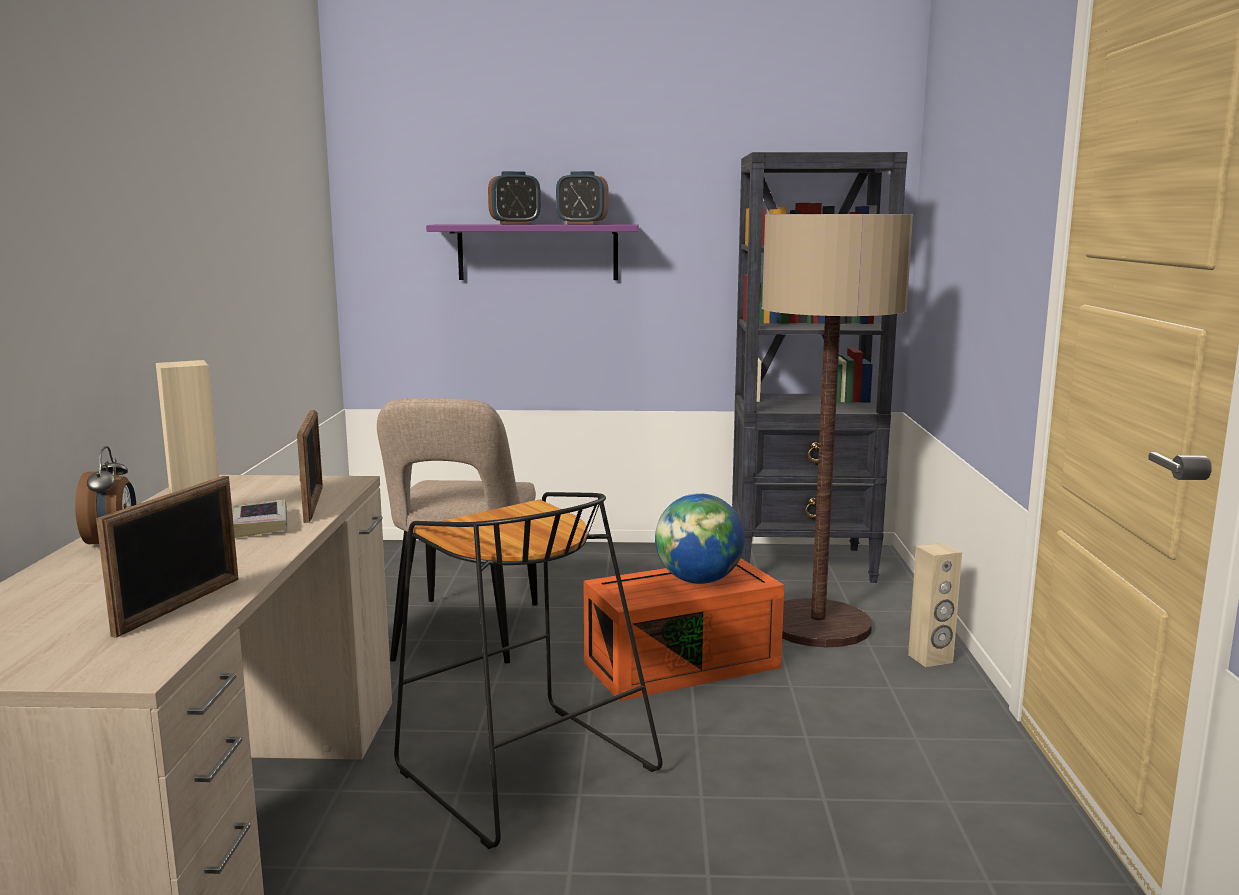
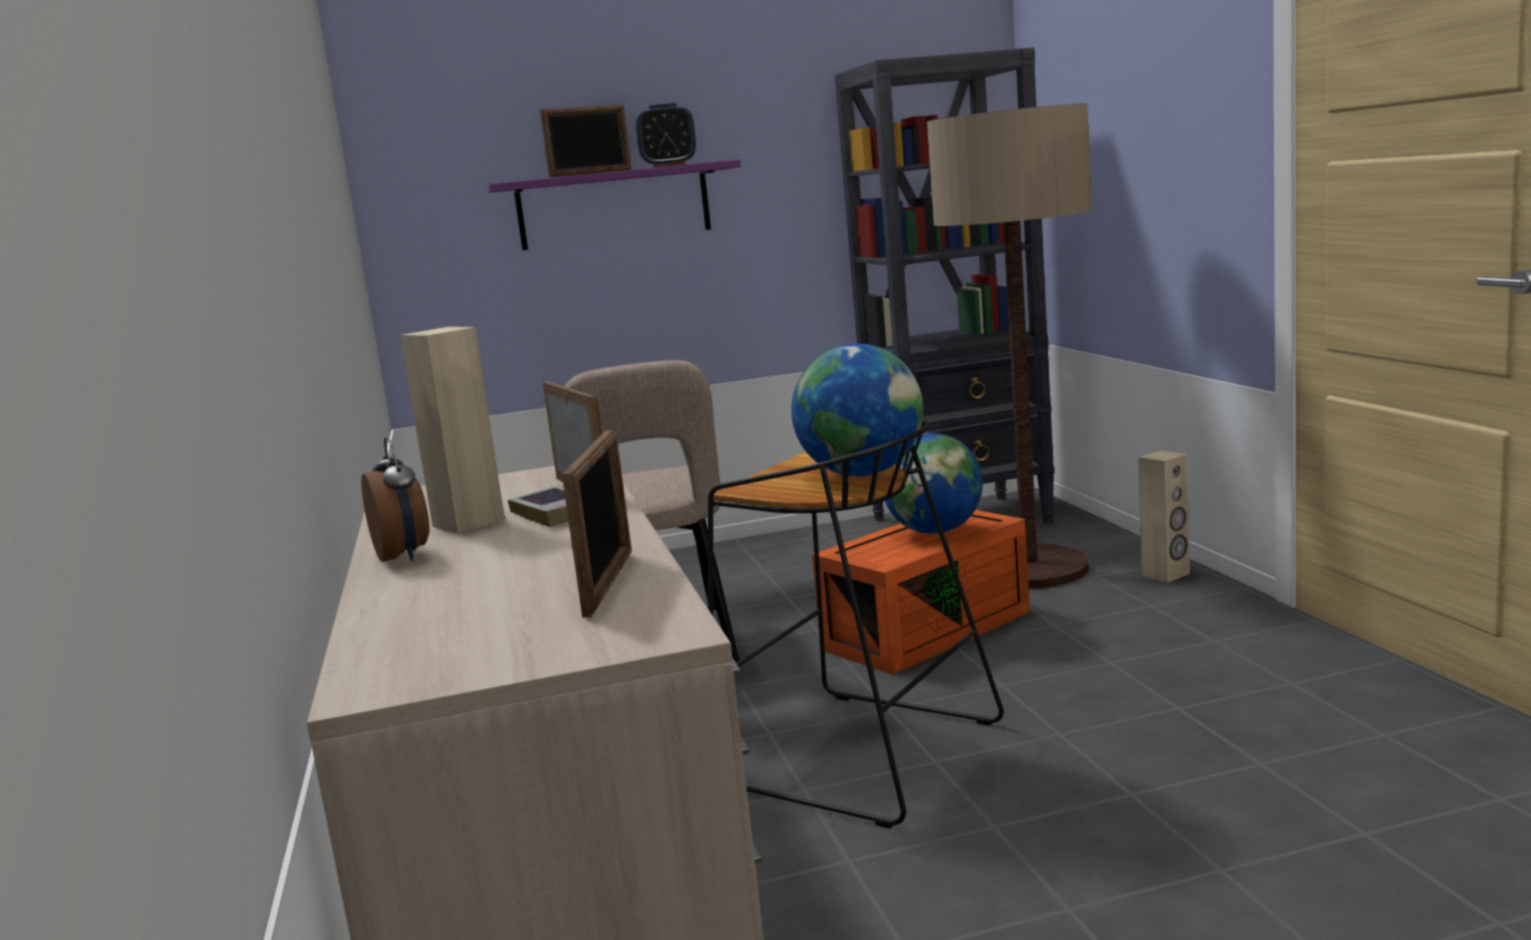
camera: 15 degrees left, 0 degrees up
(515, 224) = (591, 173): alarm clock -> picture frame
(544, 533) = (862, 474): none -> globe

